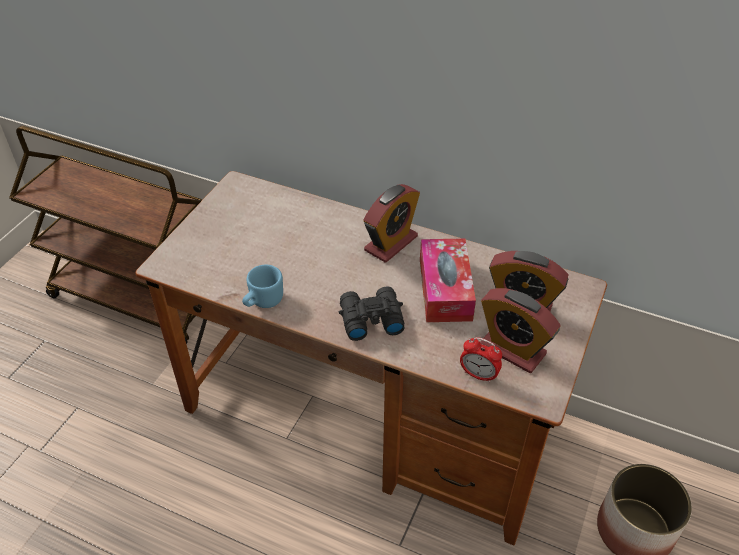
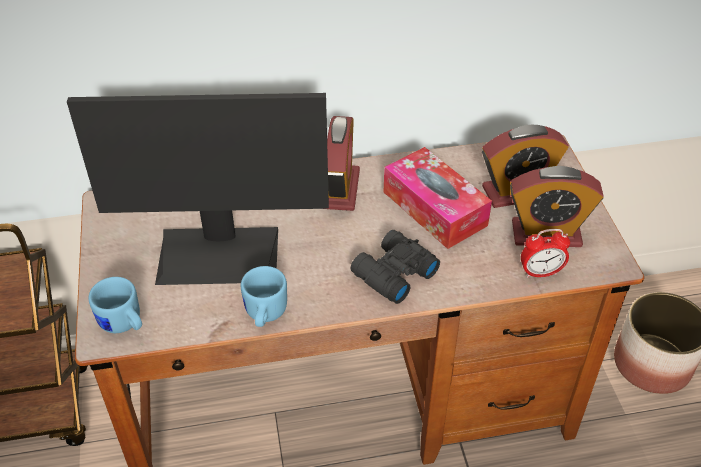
camera: 35 degrees left, 0 degrees up
(178, 264) = (124, 324): none -> blue mug
(272, 249) = (219, 254): none -> monitor

